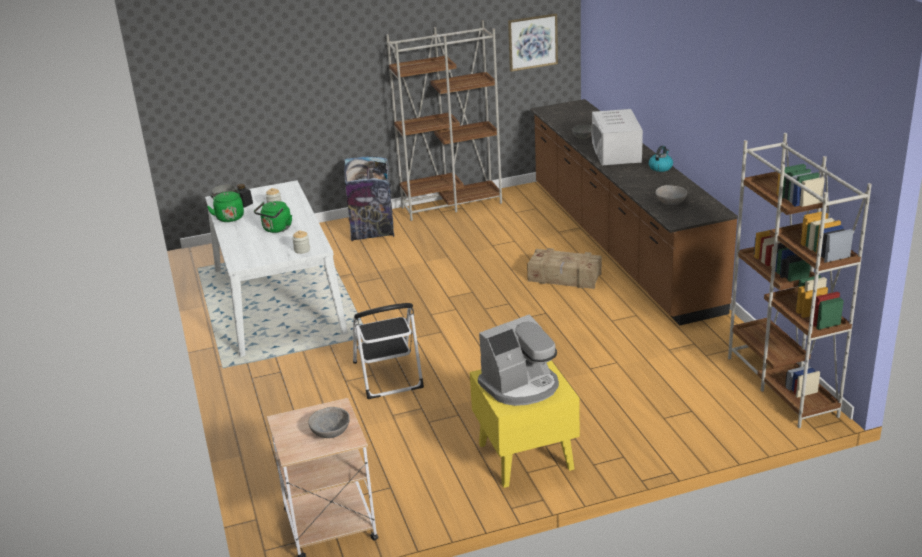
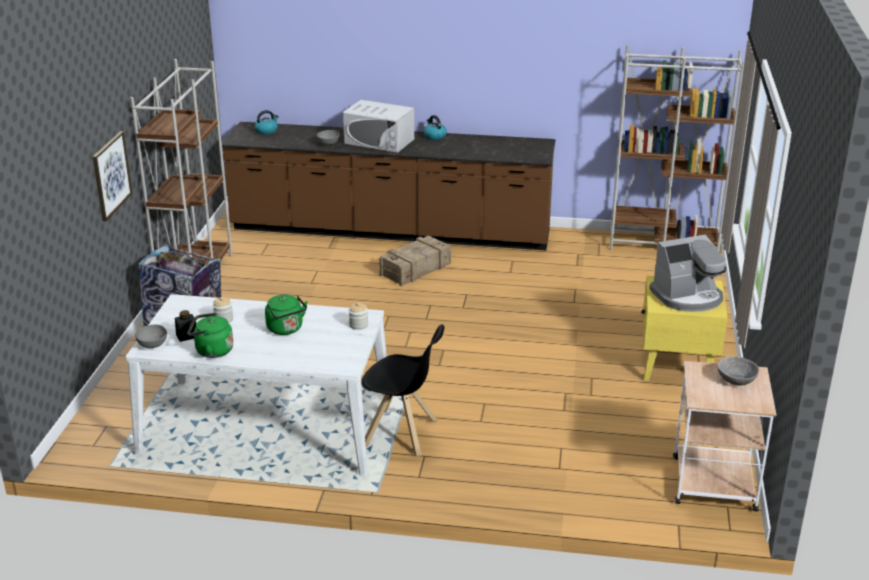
camera: 65 degrees left, 0 degrees up
(304, 353) = (402, 433): none -> black chair
(388, 376) = (495, 396): step ladder -> none
(521, 386) = (688, 297): coffee machine -> coffee machine turned 75 degrees clockwise
(532, 42) = (196, 74): picture -> picture (111, 175)
(578, 112) = (266, 131): none -> kettle
(670, 202) = (503, 150): grey bowl -> none

